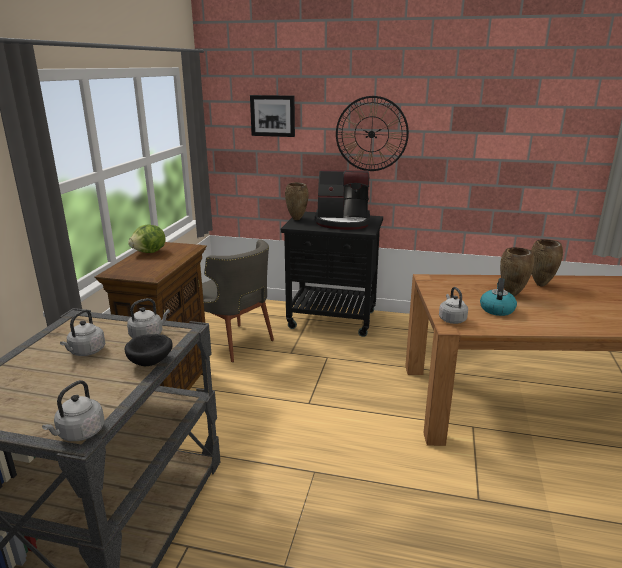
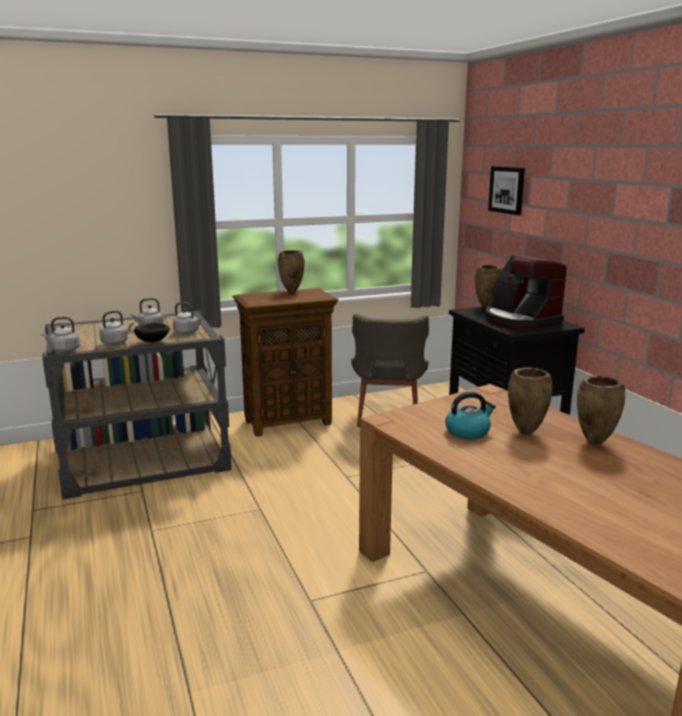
camera: 55 degrees right, 5 degrees down
(150, 252) = (292, 292): lettuce -> brown vase
(371, 134) = (584, 218): wall clock -> none
(451, 319) = (403, 417): grey kettle -> grey kettle (116, 342)

